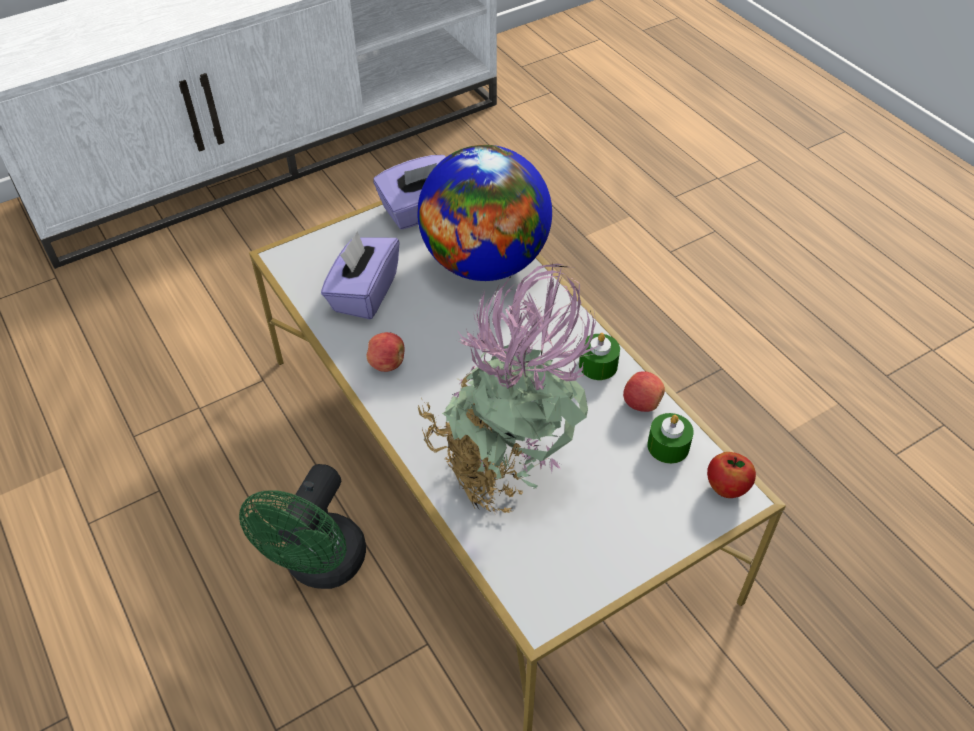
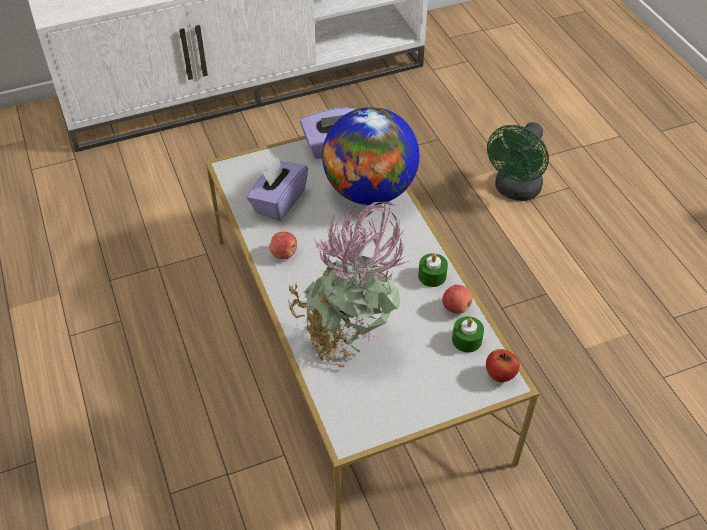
camera: 10 degrees right, 0 degrees up
(320, 567) = (221, 391): green fan -> green fan (515, 190)

